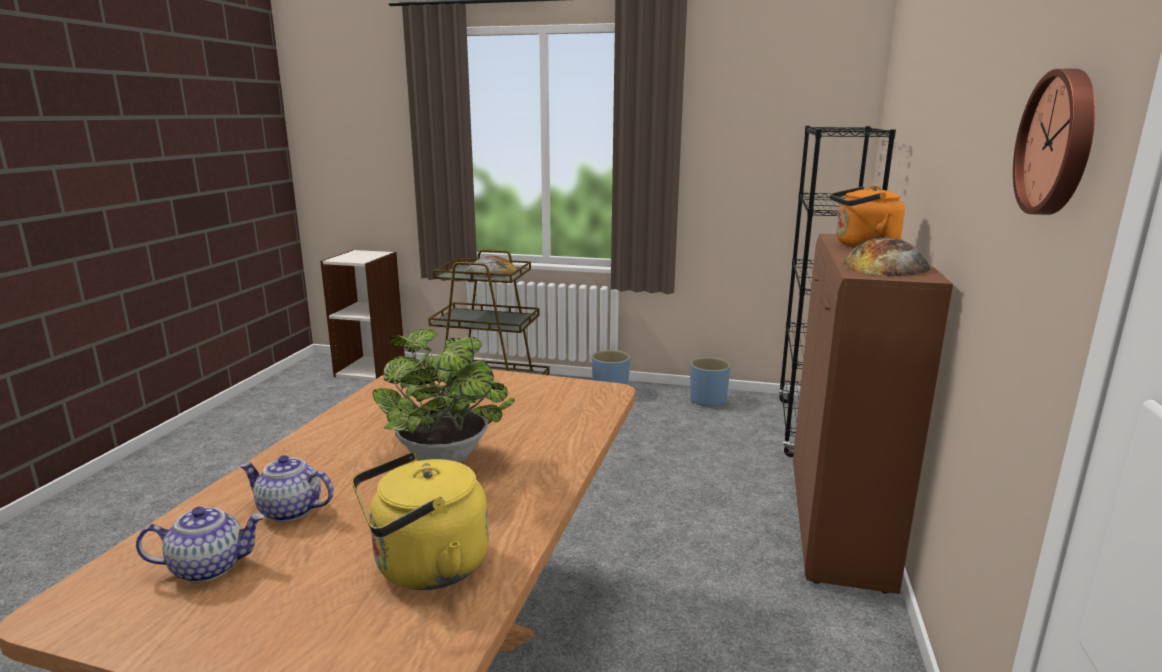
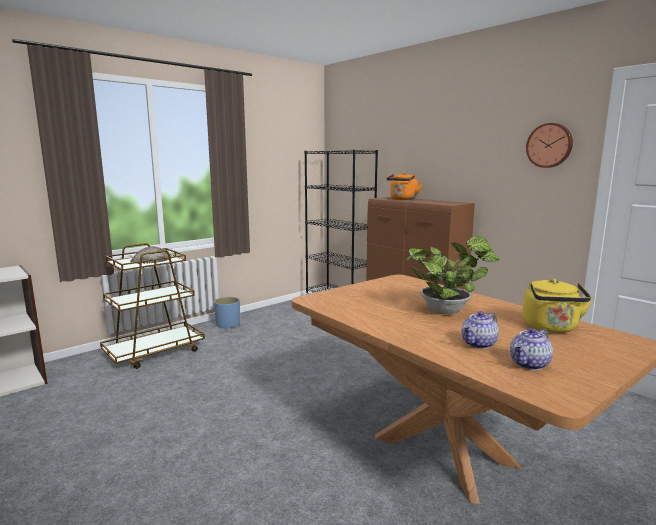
camera: 55 degrees left, 5 degrees down
(209, 567) = (529, 364): teapot -> teapot turned 150 degrees counterclockwise
(707, 401) = (279, 310): blue planter -> none
(885, 266) = (441, 202): bread -> none

